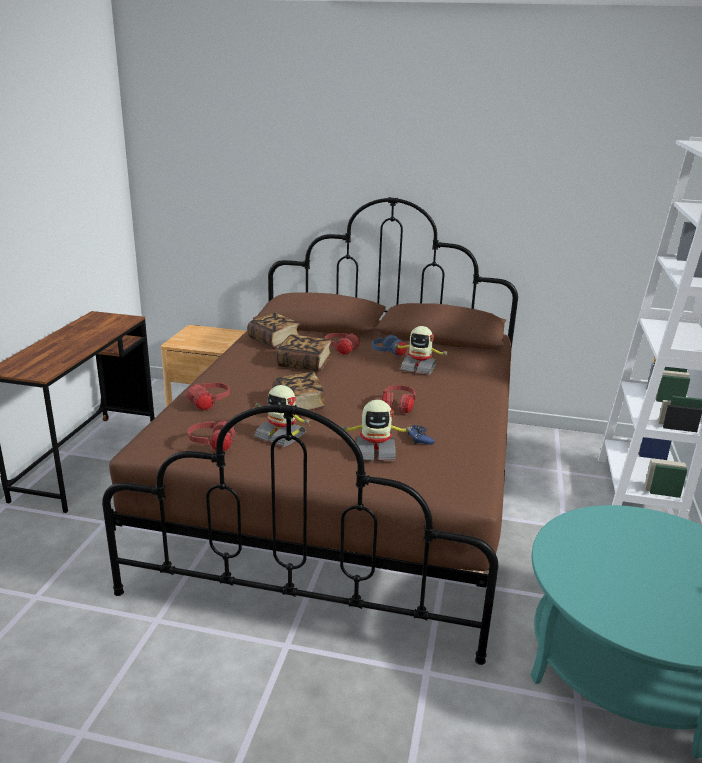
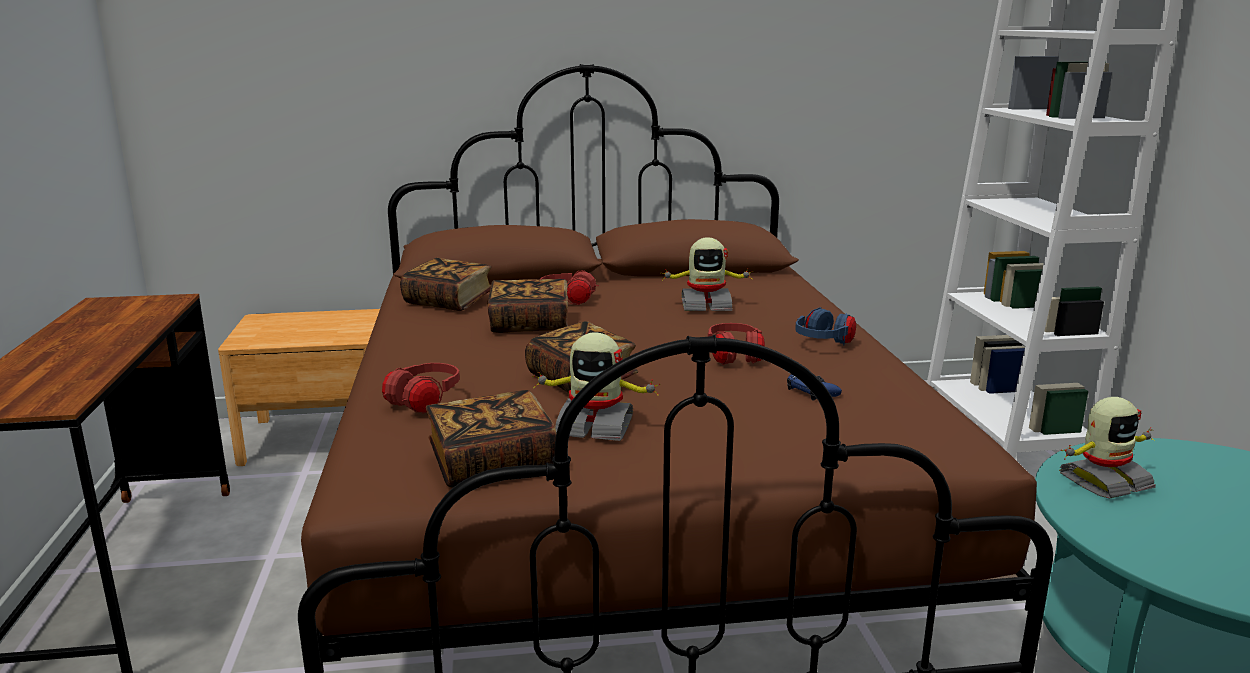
camera: 20 degrees left, 5 degrees down
(212, 446) = (492, 463): red headphones -> book
(375, 451) = (768, 421): toy robot -> toy robot (1103, 481)
(388, 354) = (643, 296): blue headphones -> blue headphones (823, 344)

